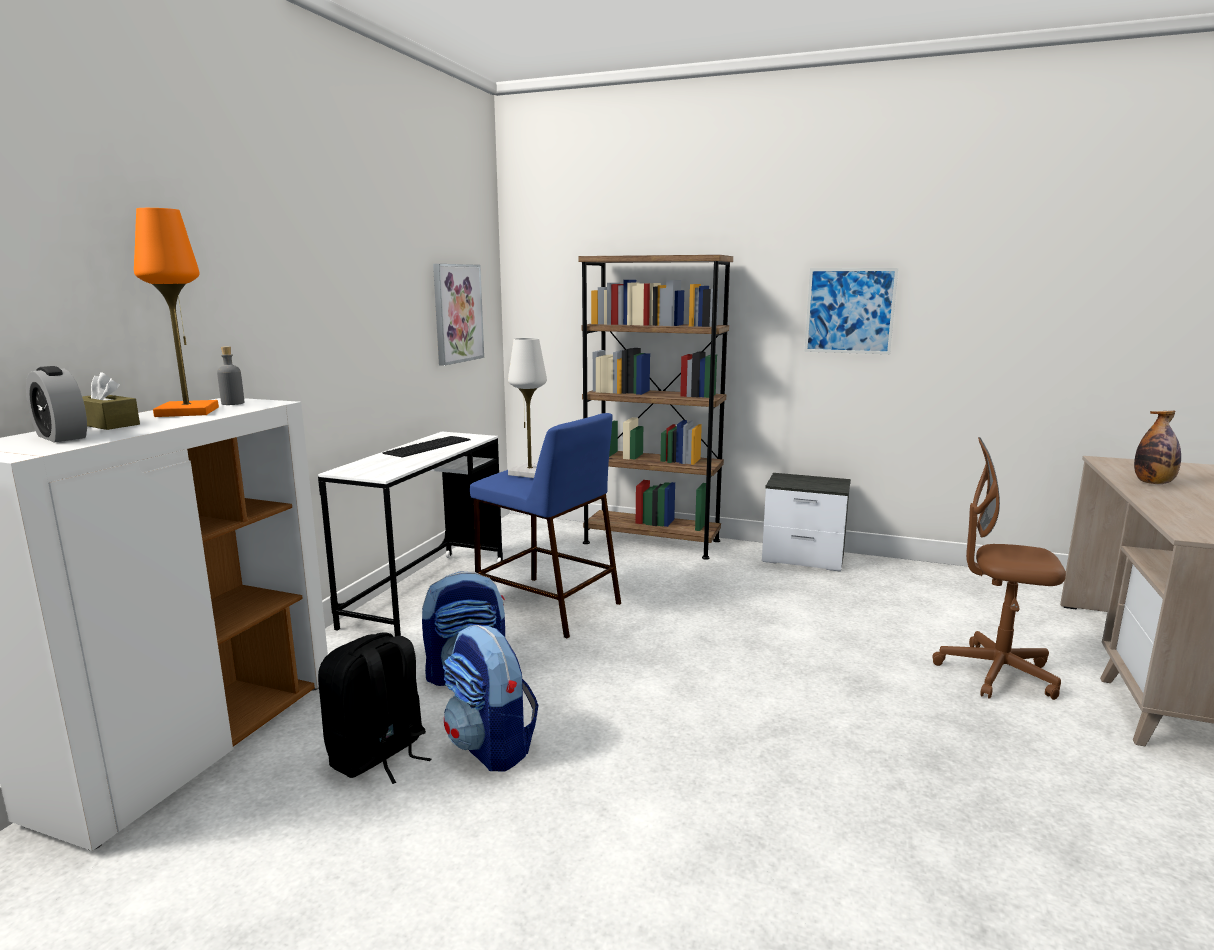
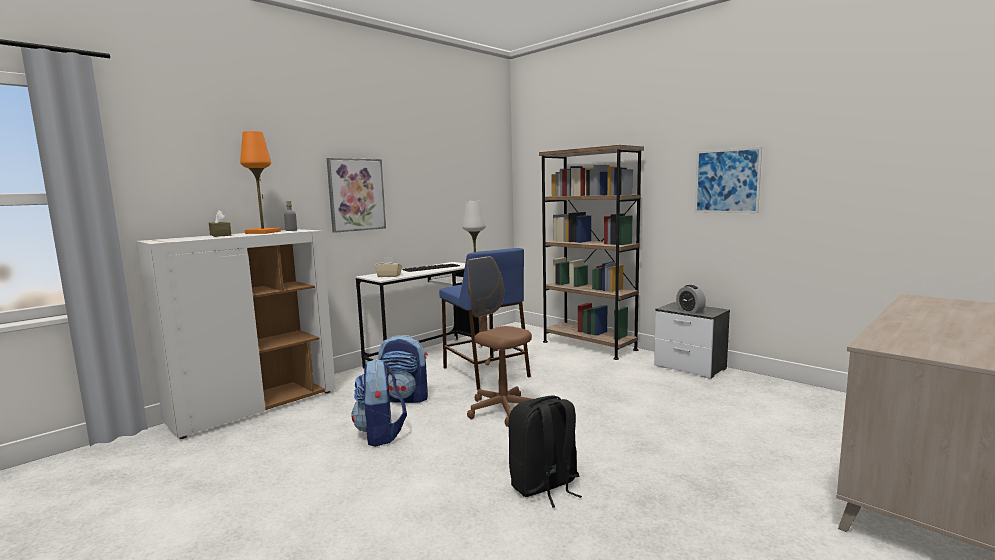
camera: 25 degrees right, 5 degrees down
(61, 437) = (191, 238): alarm clock -> alarm clock (690, 311)
(378, 755) = (325, 427): black backpack -> black backpack (544, 486)
(382, 469) = (389, 276): none -> beige tissue box
(457, 313) = (472, 191): picture -> picture (356, 194)
(995, 673) = (765, 459): brown office chair -> brown office chair (502, 410)
(1153, 483) = (925, 313): bottle -> none

